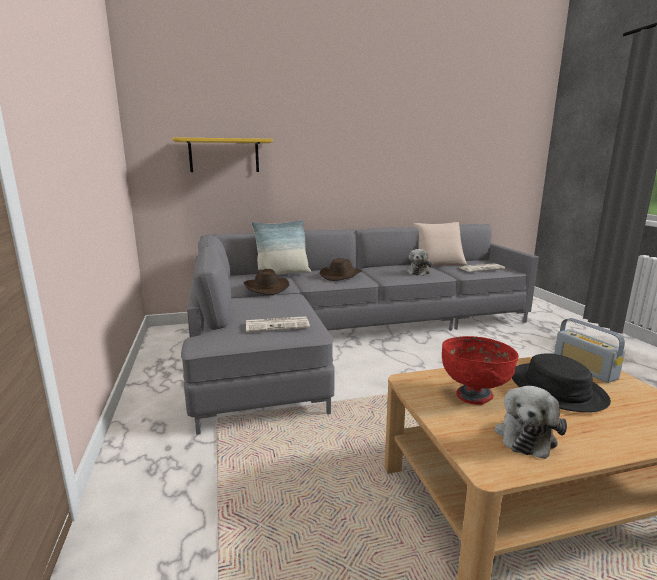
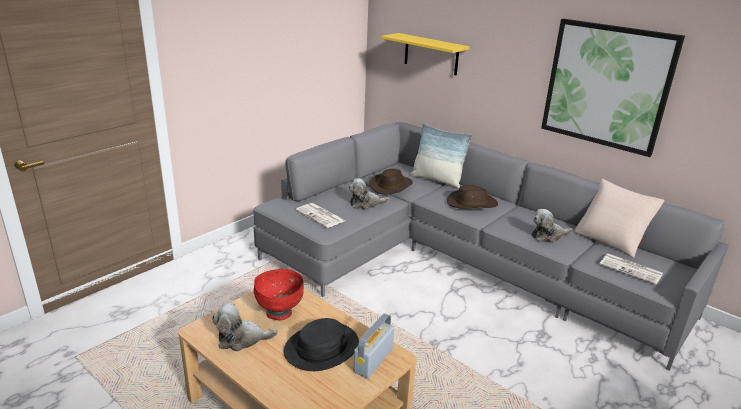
camera: 55 degrees right, 10 degrees up
(283, 303) = (365, 204): none -> plush toy
(396, 152) = (606, 86): none -> picture

